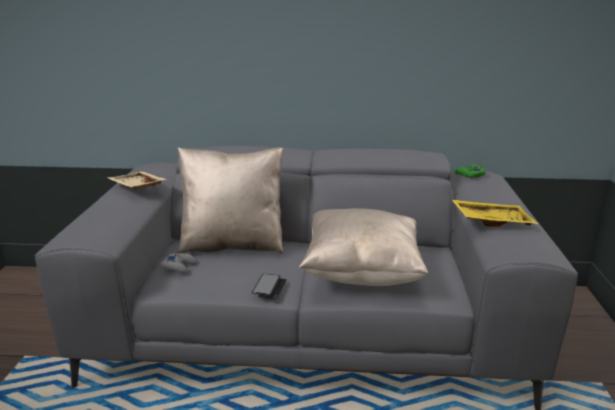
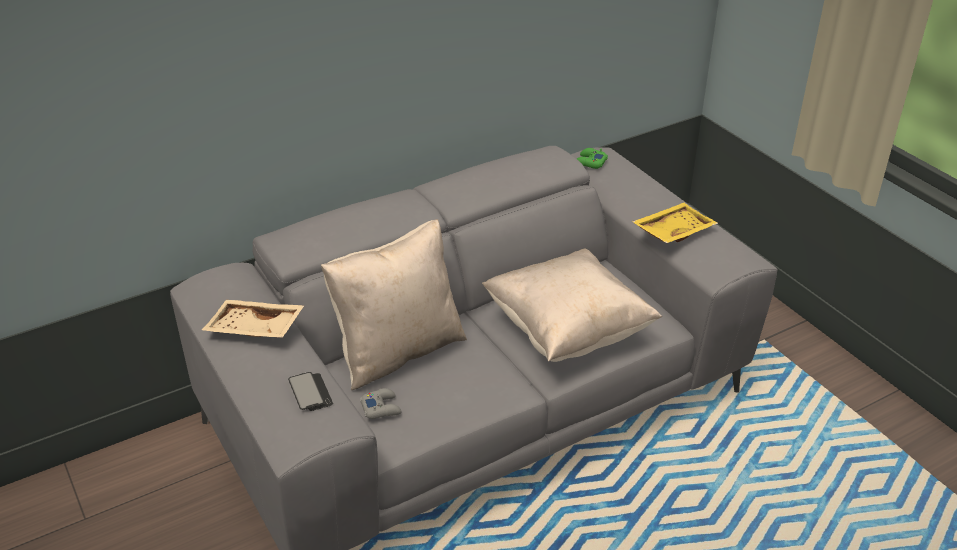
camera: 35 degrees left, 15 degrees up
(269, 287) = (503, 390): phone -> phone (310, 392)

